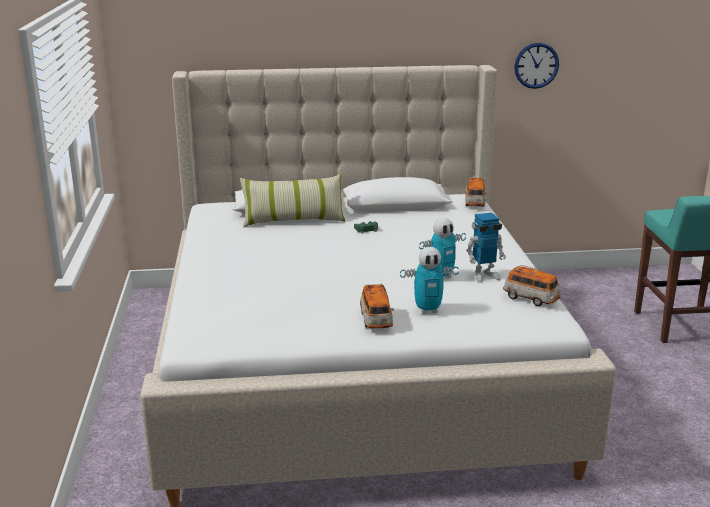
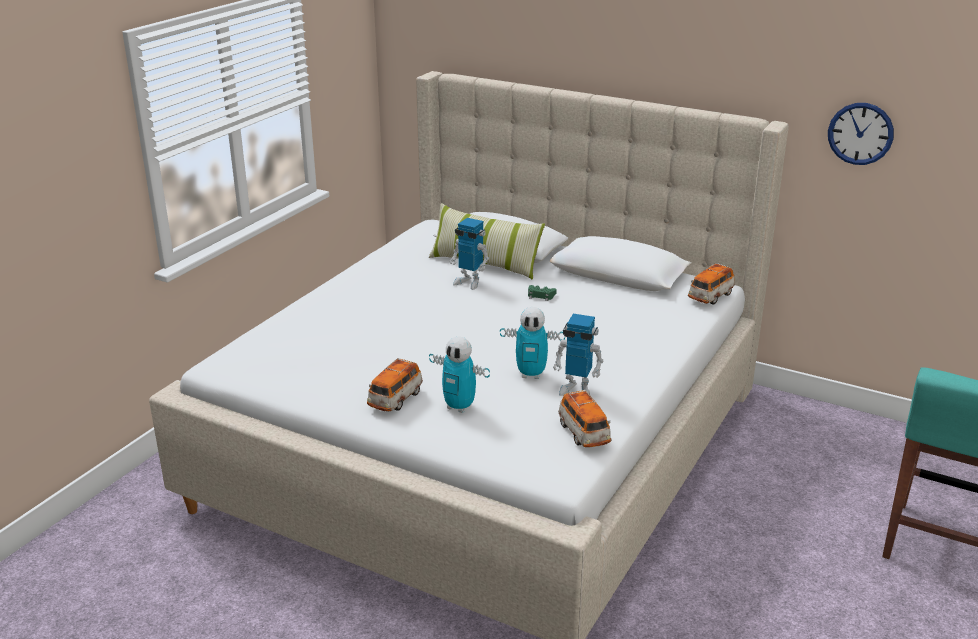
camera: 35 degrees right, 5 degrees up
(302, 234) = (469, 282): none -> toy robot

